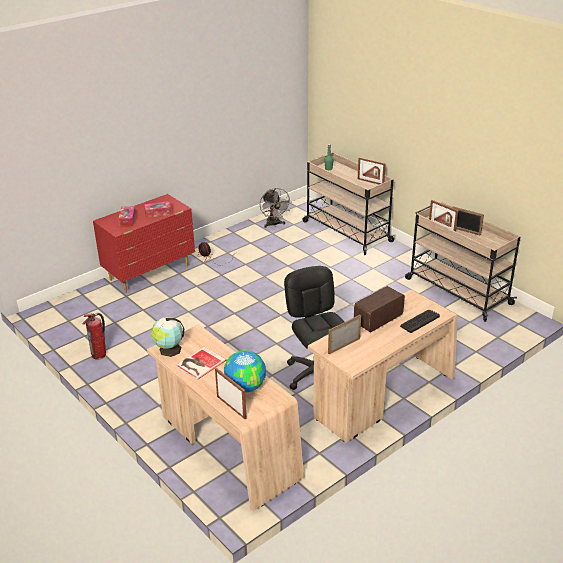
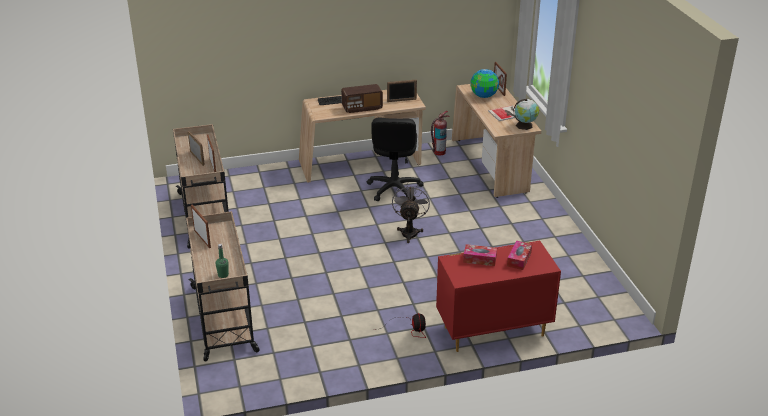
camera: 155 degrees left, 0 degrees up
(99, 355) = (571, 253): fire extinguisher -> fire extinguisher (439, 152)
(274, 224) = (298, 360): grey fan -> grey fan (409, 231)

